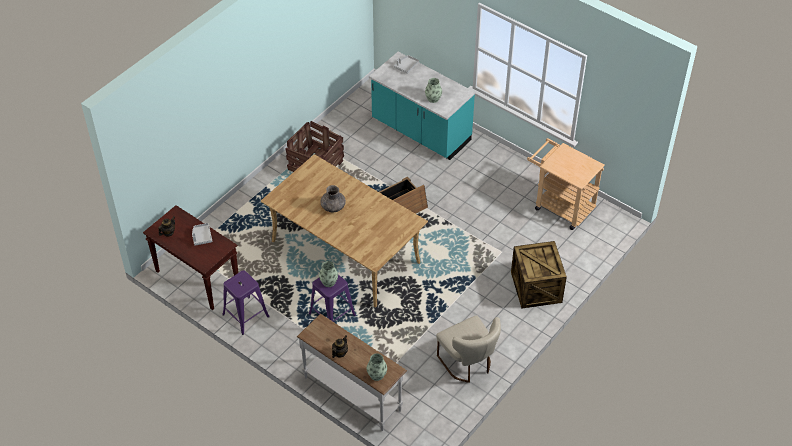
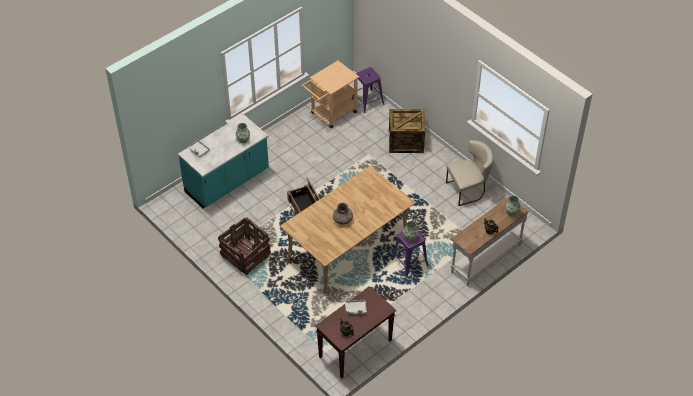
camera: 80 degrees left, 0 degrees up
(245, 315) = (400, 318): purple stool -> purple stool (367, 101)

